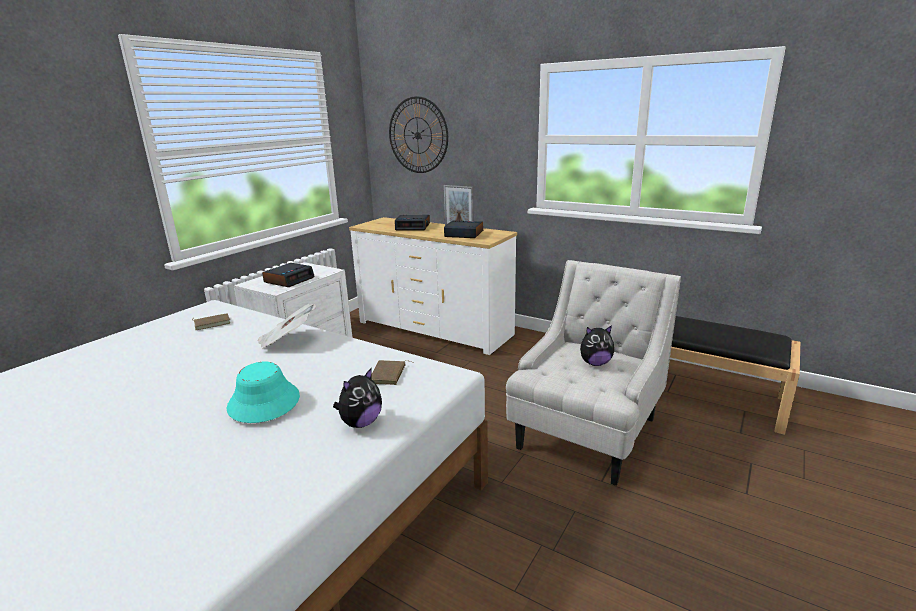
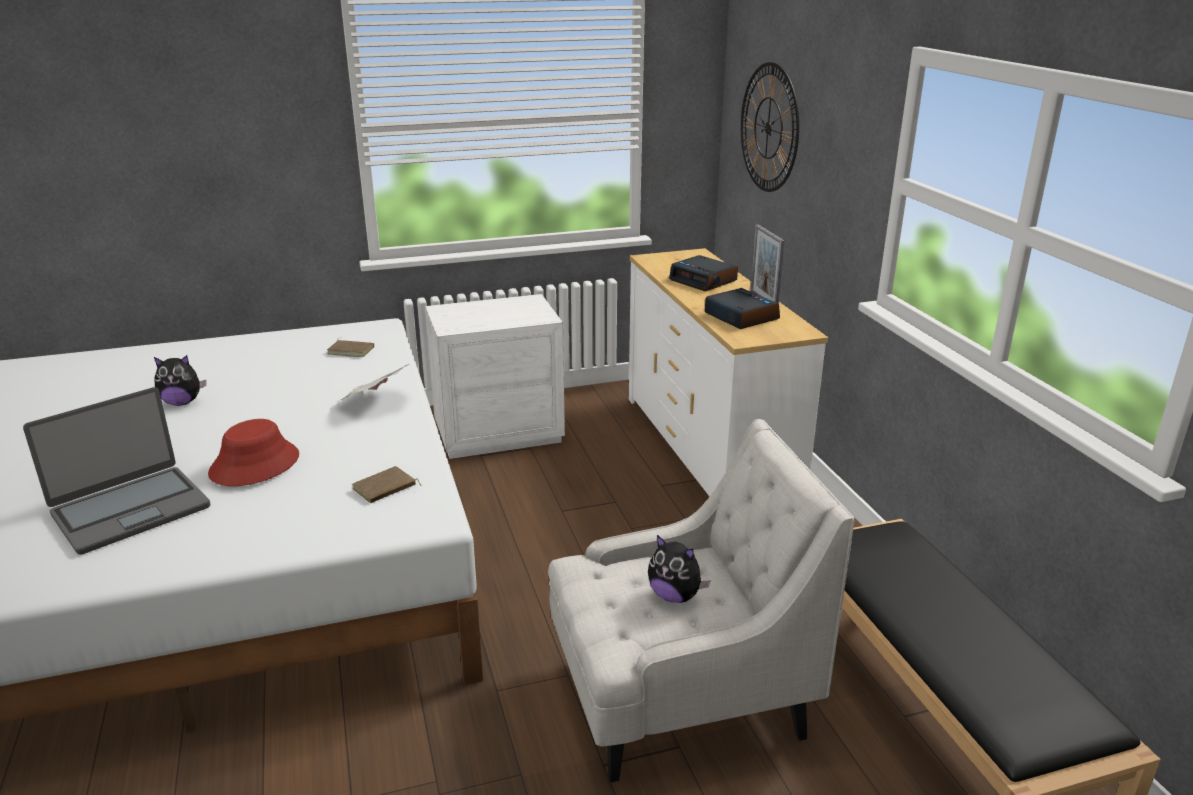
camera: 40 degrees right, 5 degrees up
(203, 473) = (130, 510): none -> laptop
(263, 402) = (254, 465): turquoise hat -> red hat
(289, 280) = (483, 317): alarm clock -> none
(360, 423) = (281, 528): plush toy -> plush toy (182, 402)

